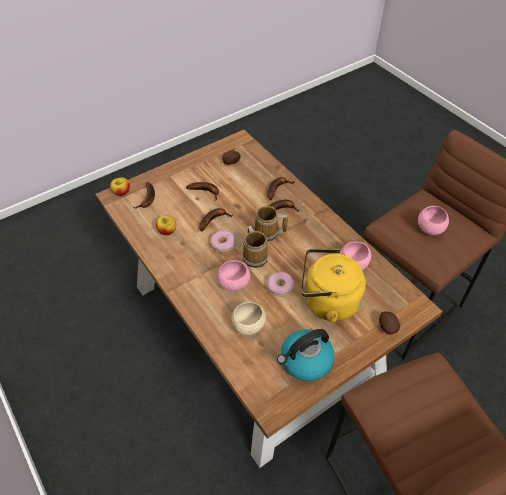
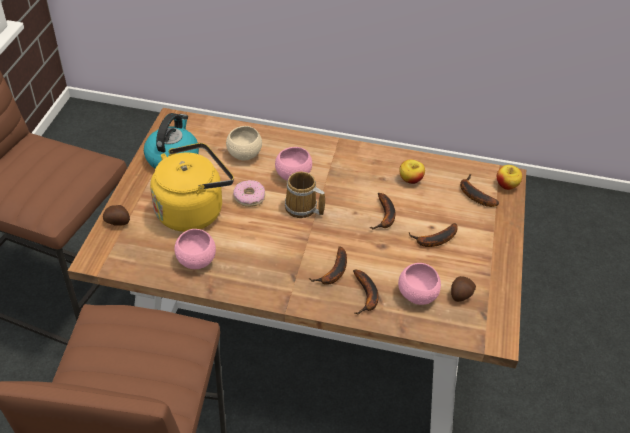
camera: 135 degrees right, 5 degrees down
(223, 244) = (345, 200): donut -> none
(268, 233) = (316, 238): mug -> none
(429, 229) = (131, 351): pink bowl -> pink bowl (417, 295)

